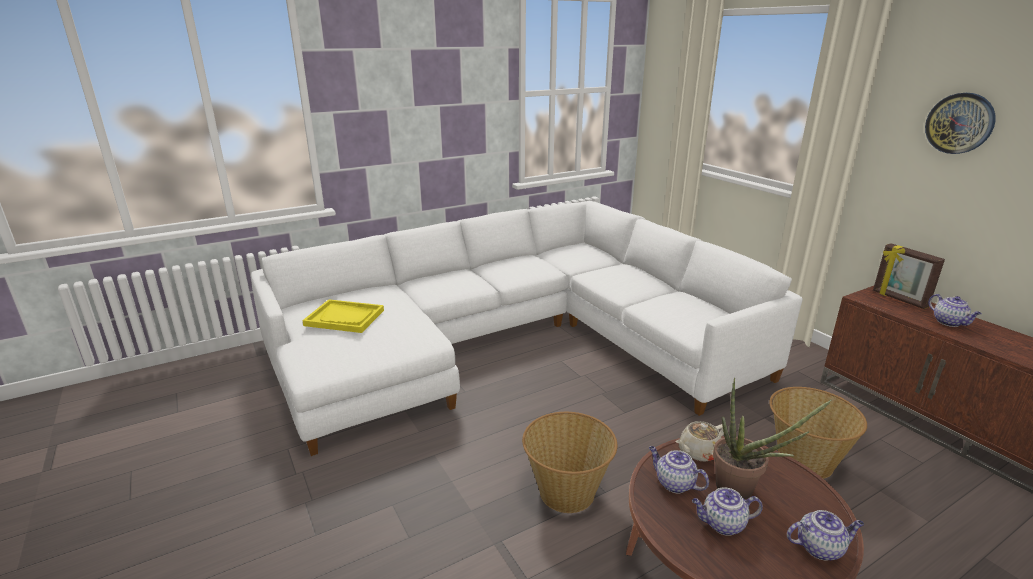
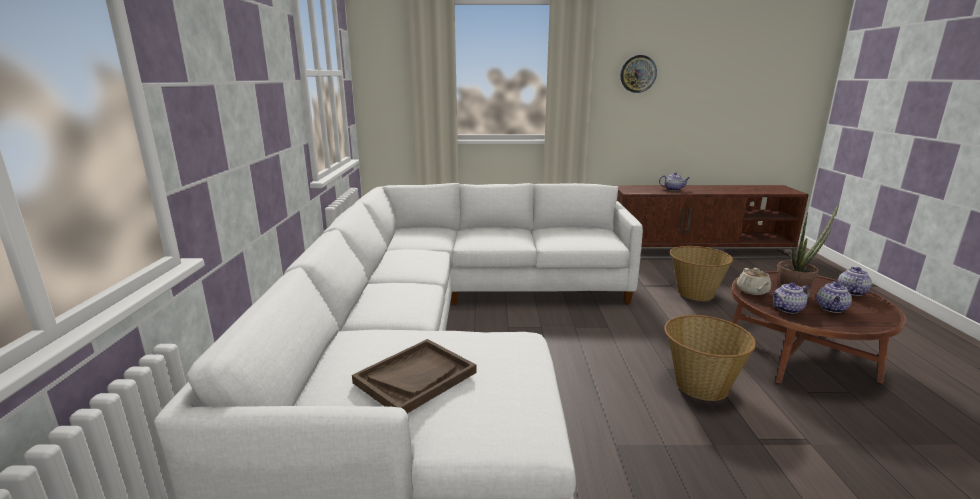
camera: 60 degrees left, 5 degrees down
(345, 318) = (415, 377): yellow tray -> brown tray
(899, 299) = (638, 188): picture frame -> none

